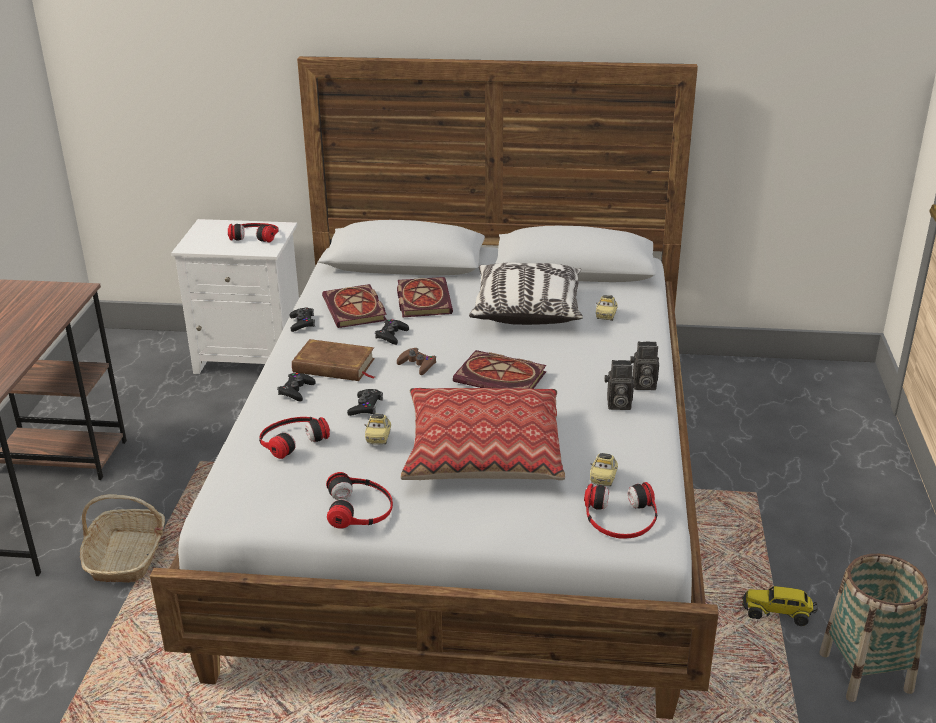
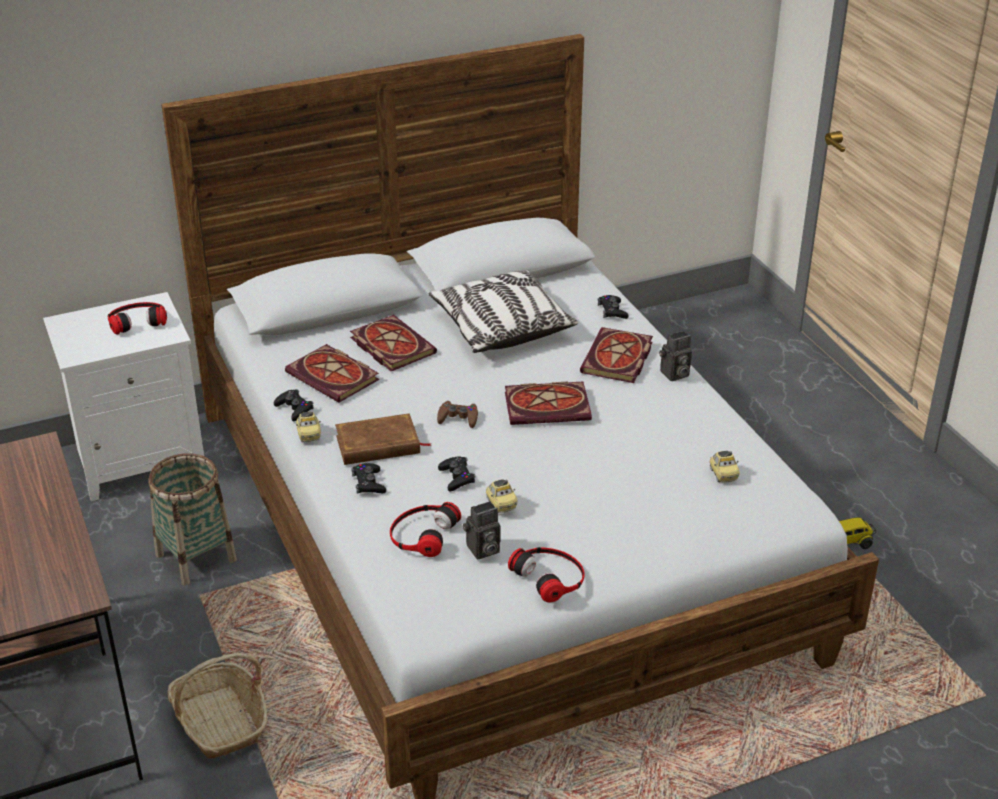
camera: 30 degrees left, 5 degrees up
(391, 335) = (401, 394): black game controller -> black game controller (612, 311)
(482, 451) = (601, 484): pillow -> none
(602, 359) = (618, 360): none -> book
(606, 316) = (579, 313): toy car -> toy car (309, 434)
(617, 405) = (671, 401): camera -> camera (482, 550)
(621, 518) = (768, 505): headphones -> none
(865, 672) = (938, 568): basket -> basket (196, 557)

